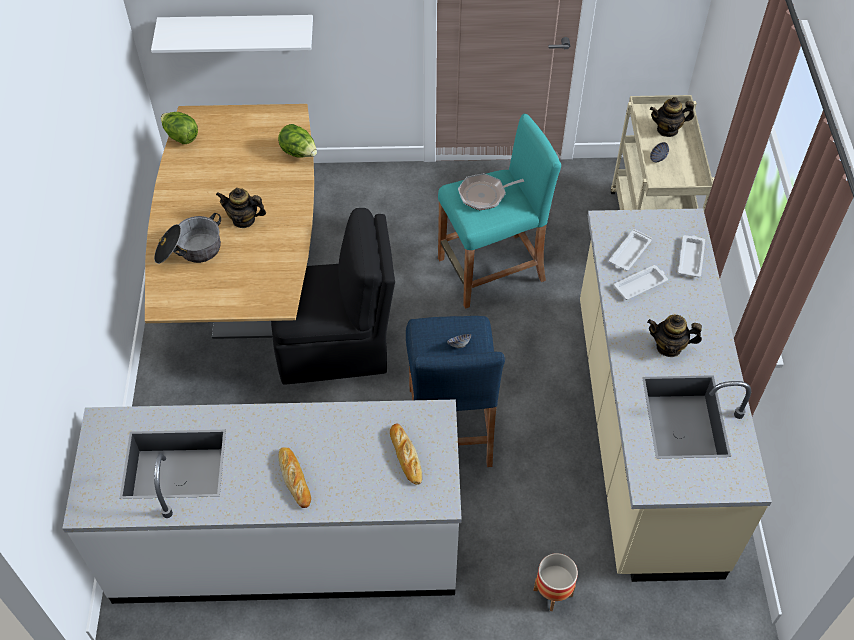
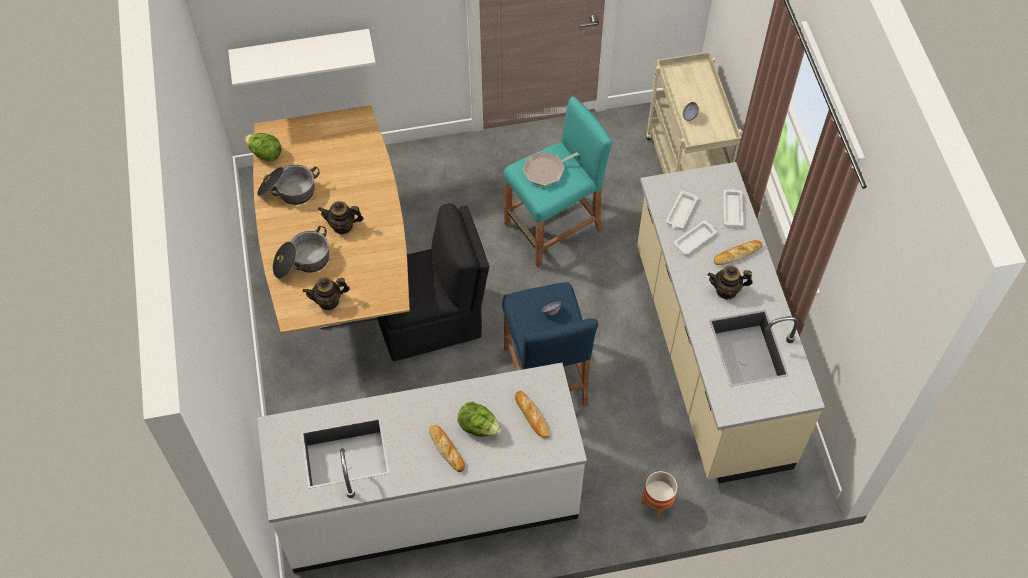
camera: 10 degrees left, 5 degrees up
(195, 176) = (288, 191): none -> cooking pot
(299, 153) = (375, 155): lettuce -> lettuce (478, 427)
(667, 129) = (693, 87): teapot -> teapot (328, 301)
(688, 308) = (737, 254): none -> bread

